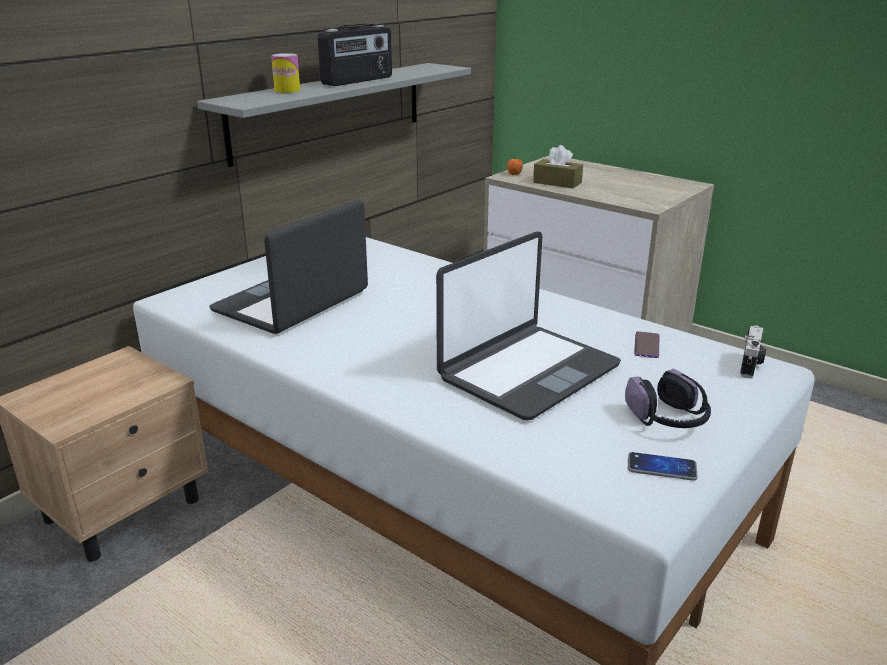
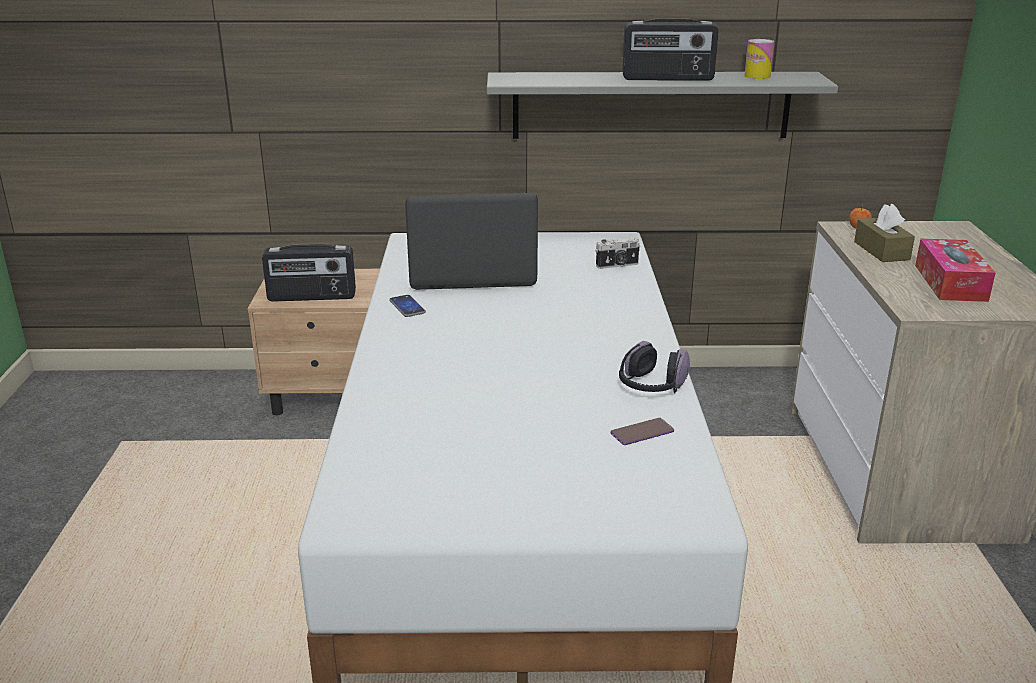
camera: 50 degrees right, 0 degrees up
(109, 400) = (312, 297): none -> radio
(287, 90) = (577, 76): can -> can (757, 76)
(527, 372) = (501, 397): laptop -> none
(626, 187) = (950, 283): none -> tissue box
(661, 467) = (421, 505): phone -> phone (407, 307)
(668, 419) = (509, 484): headphones -> headphones (650, 386)
(750, 365) = (690, 498): camera -> camera (617, 265)

